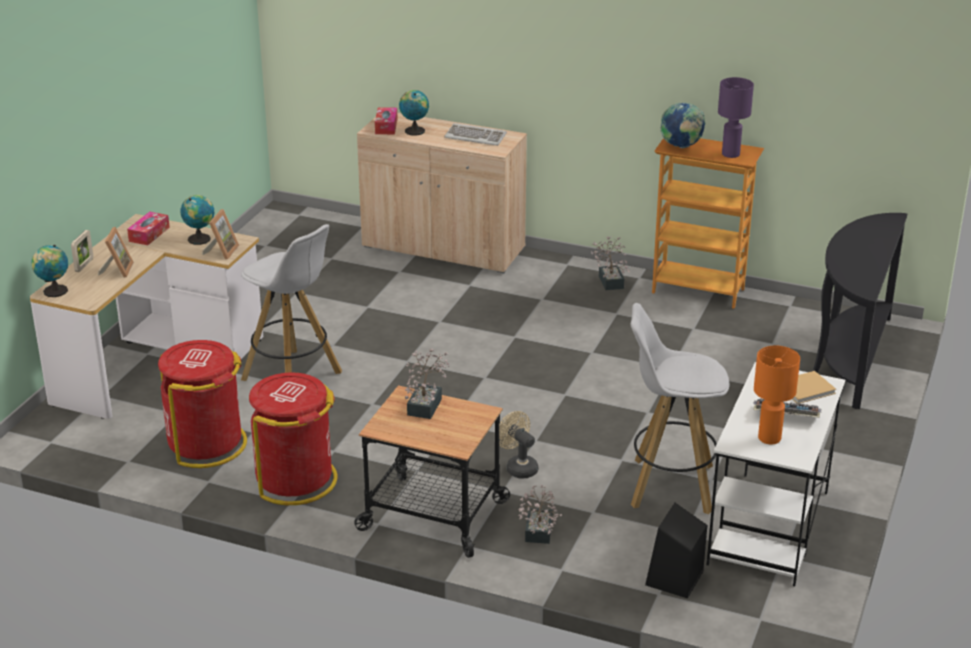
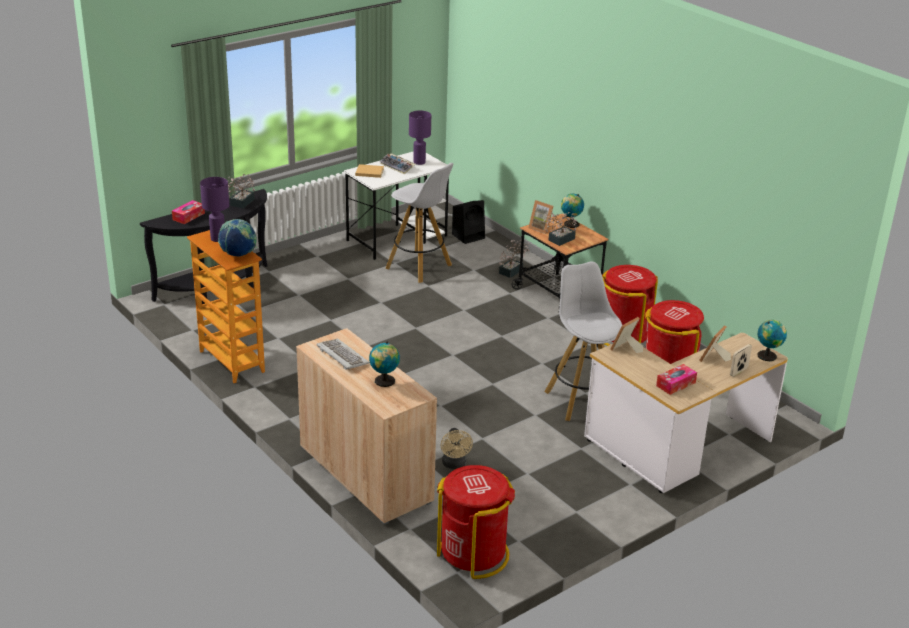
camera: 150 degrees left, 0 degrees up
(200, 239) = (636, 366): globe -> globe (570, 224)
(295, 227) = (473, 554): none -> red trash can
(386, 126) = (403, 396): tissue box -> tissue box (188, 216)
(470, 416) = (541, 228): none -> picture frame
(518, 467) = (489, 301): beige fan -> beige fan (454, 465)
(610, 280) = (277, 393): potted plant -> potted plant (240, 203)
(769, 438) = (419, 162): orange table lamp -> purple table lamp

